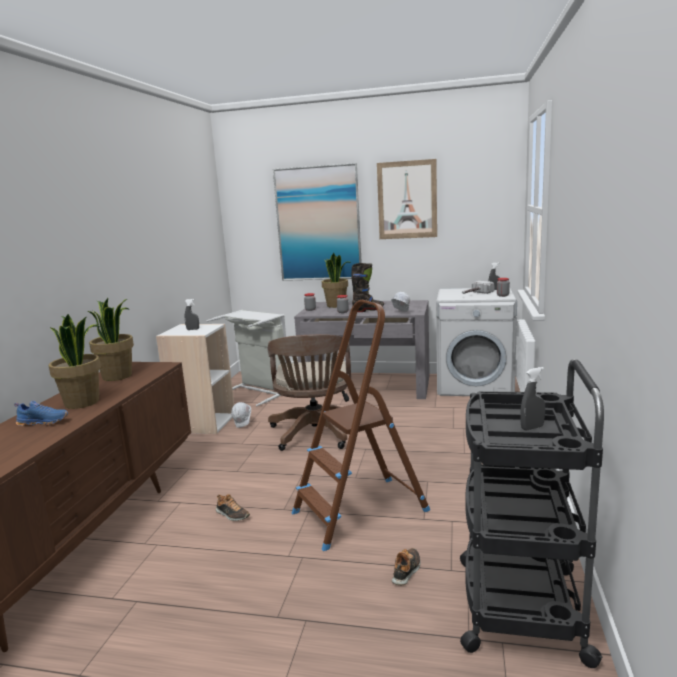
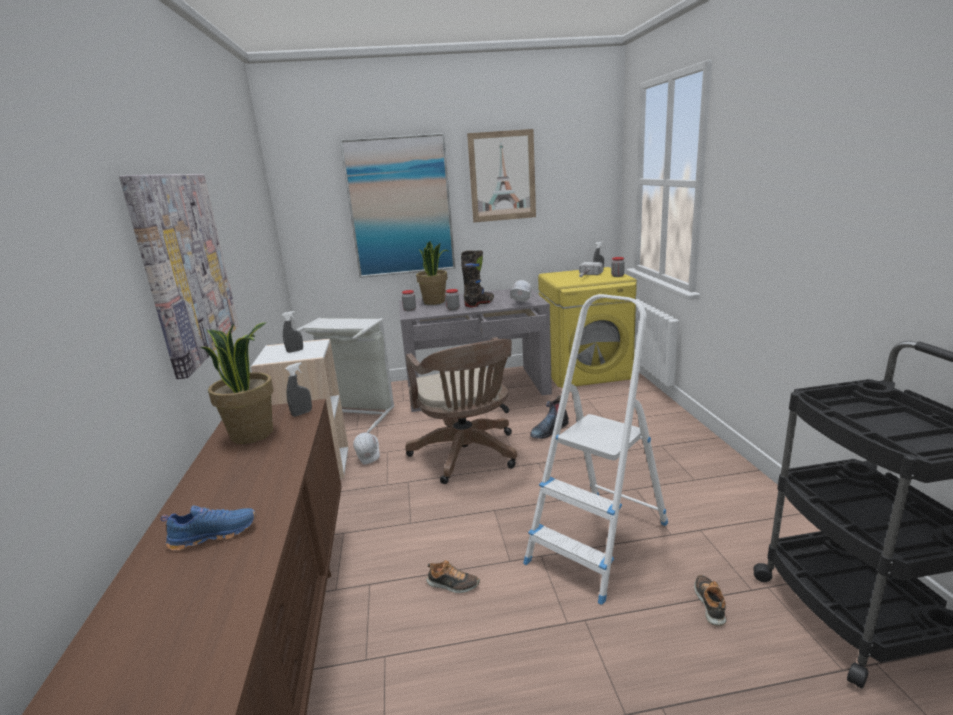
camera: 20 degrees left, 5 degrees up
(83, 402) = (244, 486): potted plant -> none
(98, 259) = (185, 267): none -> picture
(359, 512) = (597, 543): brown step ladder -> white step ladder
(398, 426) = (549, 429): none -> boot
(475, 385) = (587, 372): white washing machine -> yellow washing machine
(532, 428) = (901, 425): grey spray bottle -> grey spray bottle (302, 413)

